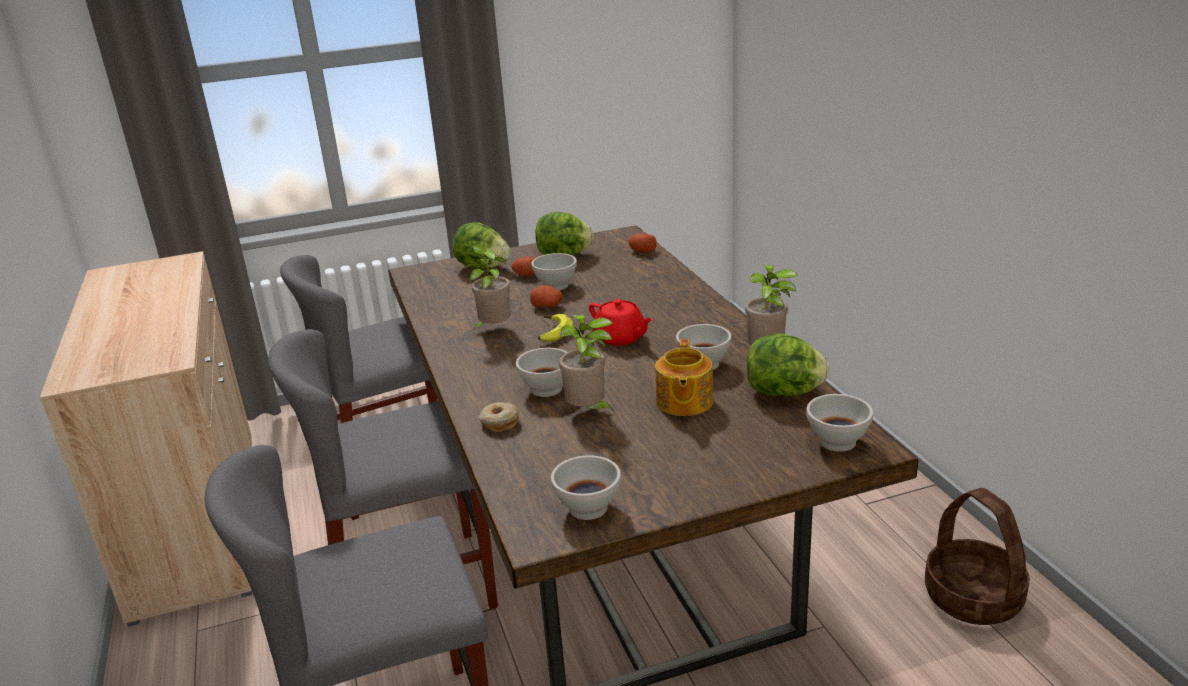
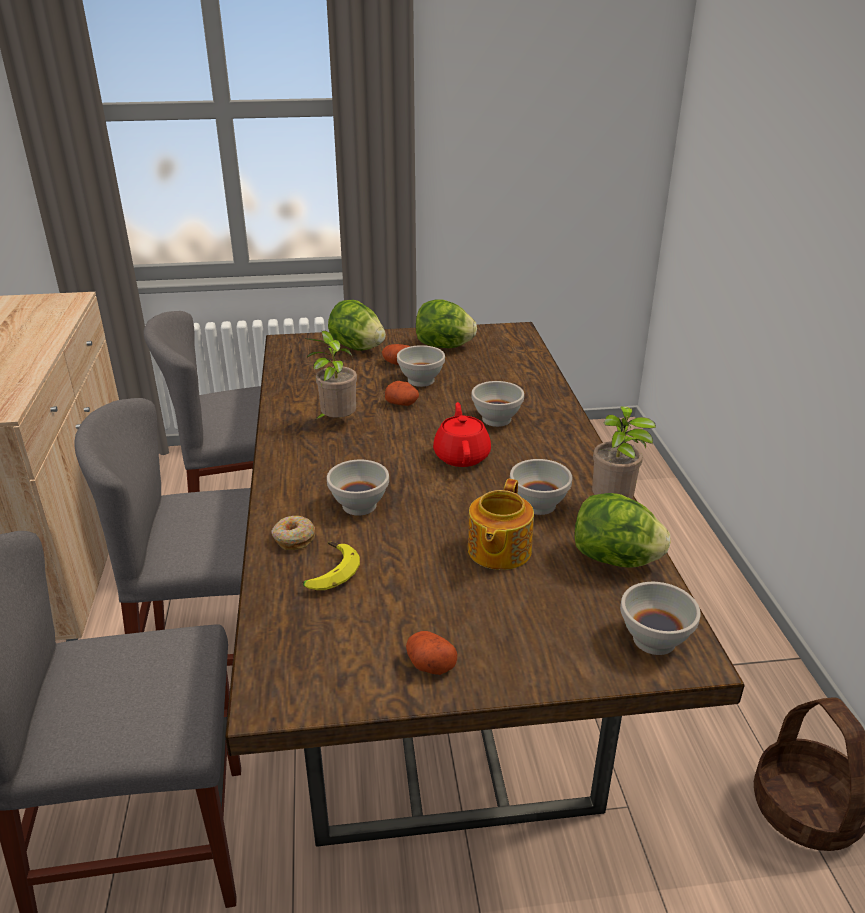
camera: 10 degrees right, 5 degrees up
(551, 333) = (392, 437): banana -> banana (328, 572)
(589, 412) = (391, 543): potted plant -> none
(589, 509) = (340, 673): white bowl -> white bowl (497, 420)
(620, 338) = (462, 455): red teapot -> red teapot turned 150 degrees counterclockwise
(642, 251) = (525, 353): potato -> potato (429, 664)

